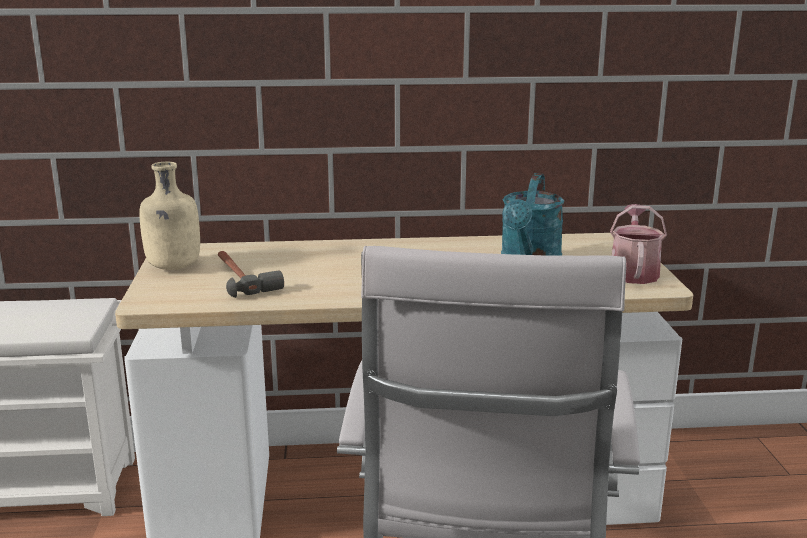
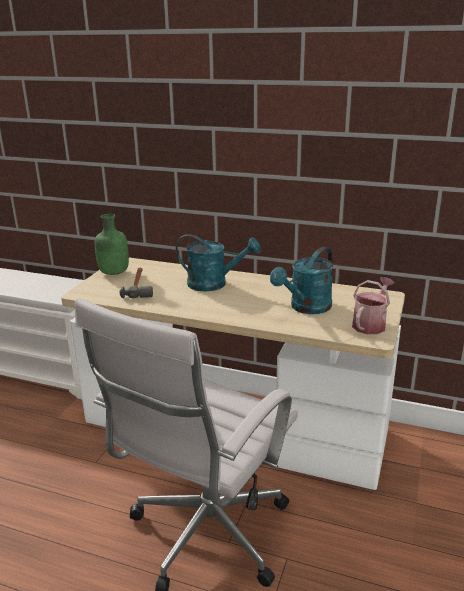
camera: 25 degrees right, 5 degrees up
(173, 267) = (113, 273): beige bottle -> green bottle
(360, 259) = (214, 284): none -> turquoise watering can

